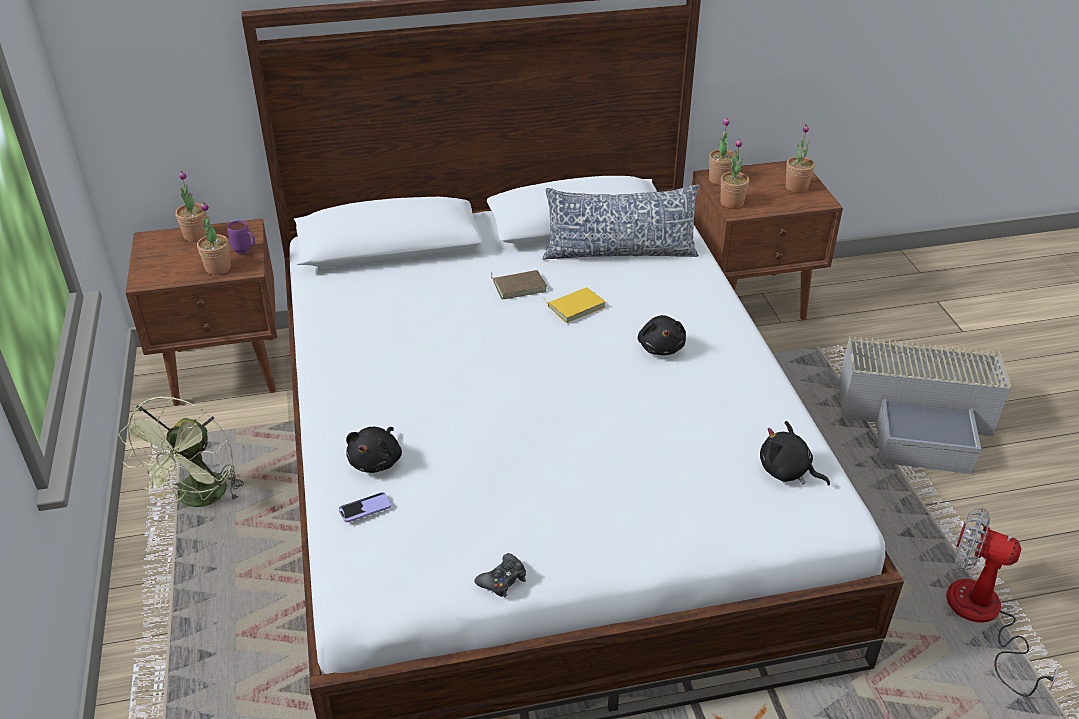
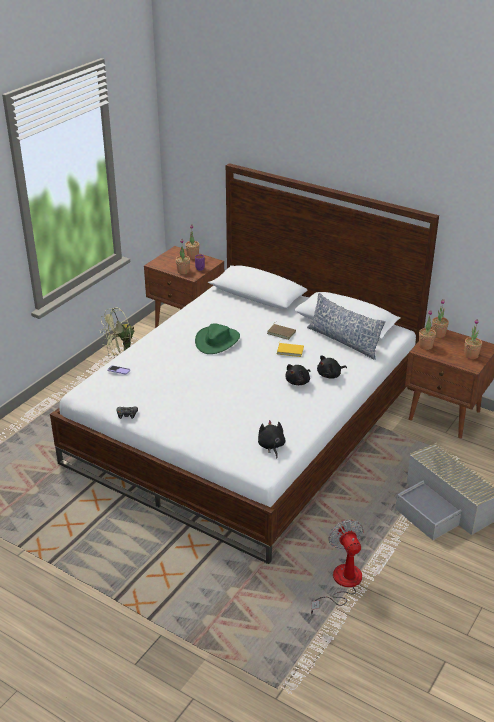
camera: 45 degrees right, 5 degrees down
(377, 461) = (143, 360): black plush toy -> black plush toy (330, 375)
(448, 353) = (217, 341): none -> green hat

